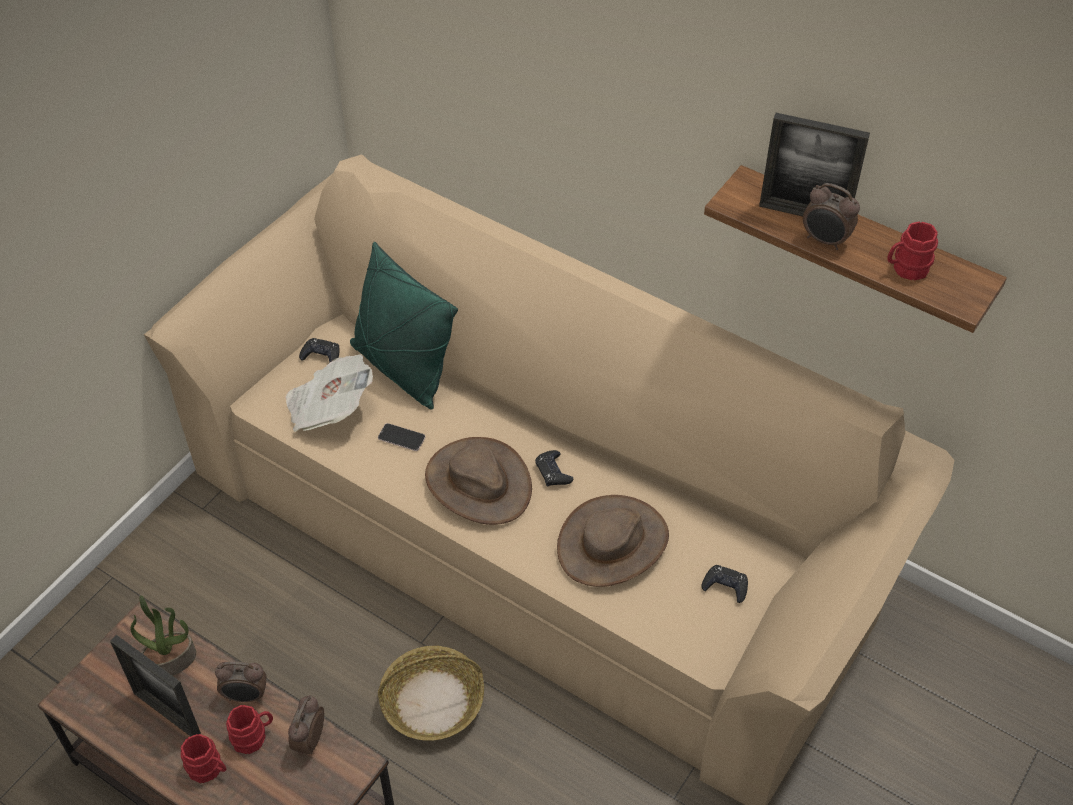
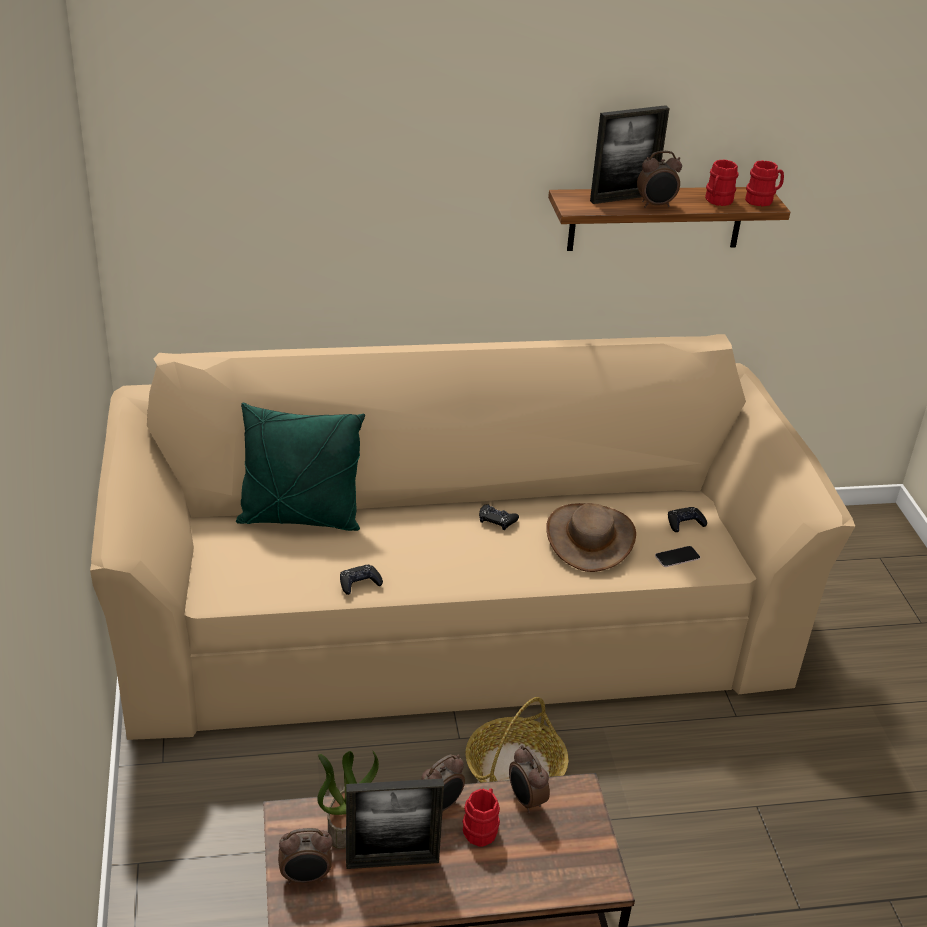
camera: 45 degrees left, 15 degrees down
(103, 679) = (306, 878): none -> alarm clock
(209, 769) = (477, 873): red mug -> red mug (762, 200)
(321, 355) = (222, 542): black game controller -> black game controller (359, 583)
(329, 408) = (275, 571): newspaper -> none
(401, 437) = (361, 558): phone -> phone (677, 557)
(478, 483) = (456, 553): brown hat -> none

